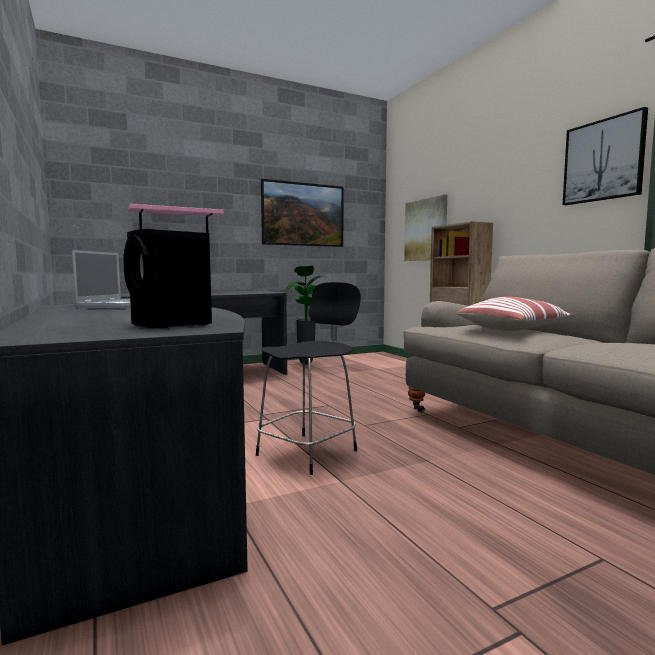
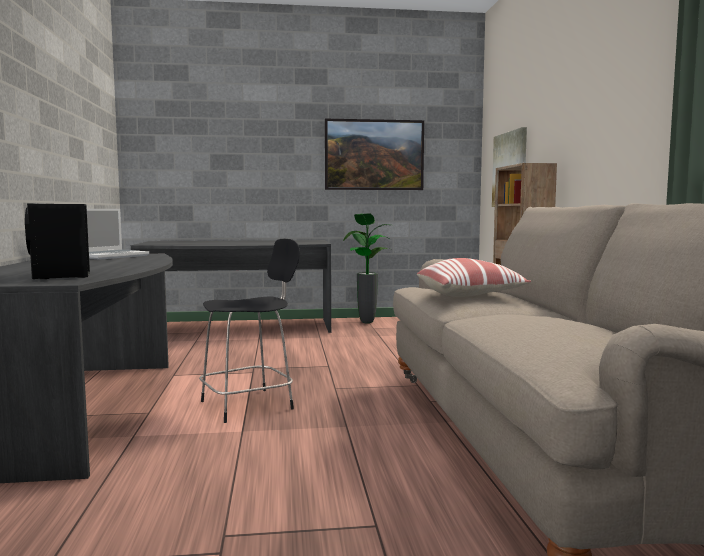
camera: 20 degrees right, 0 degrees up
(174, 223) = (232, 170): pink shelf -> none
(603, 160) = (648, 87): picture -> none

